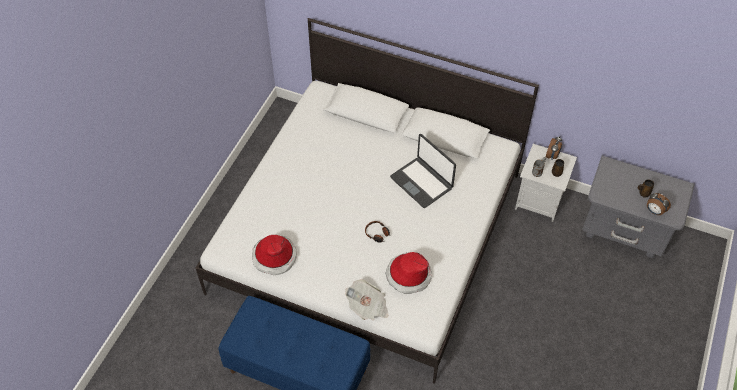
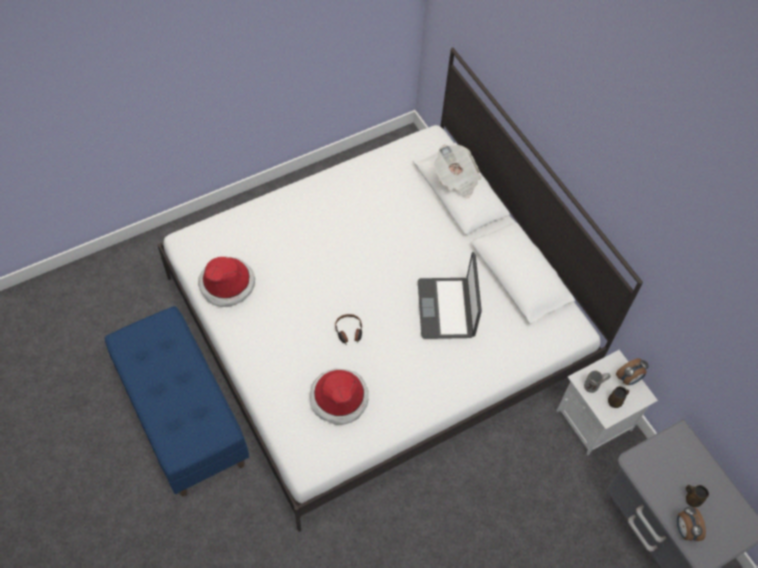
camera: 35 degrees right, 5 degrees up
(368, 307) = (268, 401): newspaper -> newspaper (456, 179)

